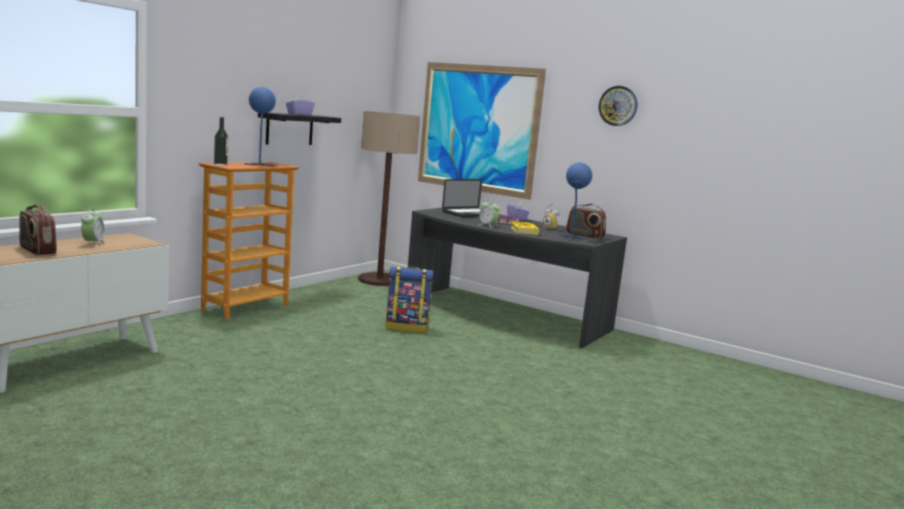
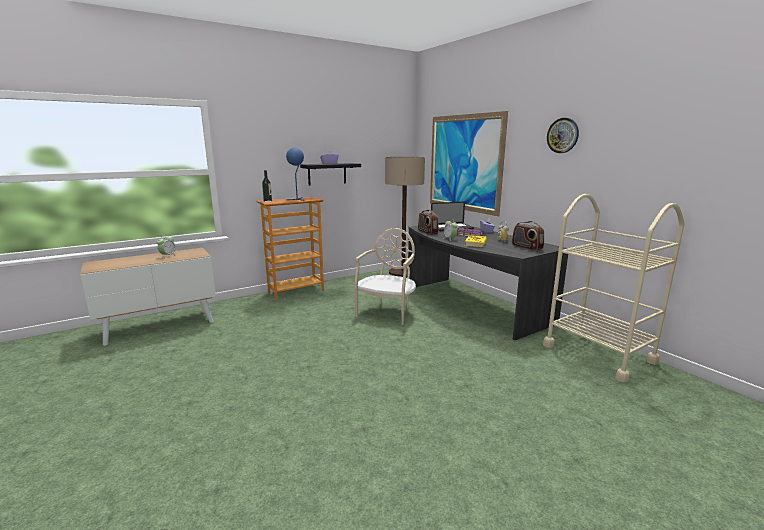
camera: 25 degrees right, 5 degrees up
(37, 250) = (128, 261): radio -> radio (427, 232)
(407, 327) = (387, 312): backpack -> beige chair
(571, 238) = (509, 250): blue table lamp -> none
(671, 354) = (598, 353): none -> beige cart

